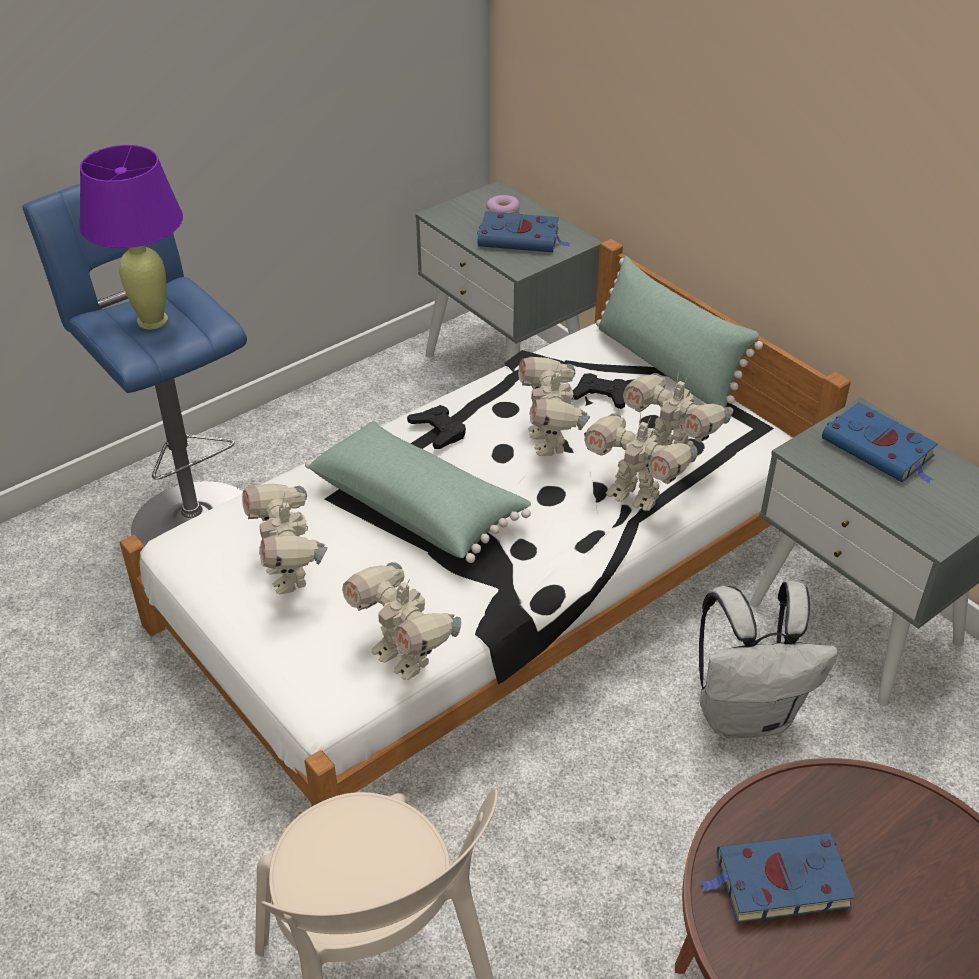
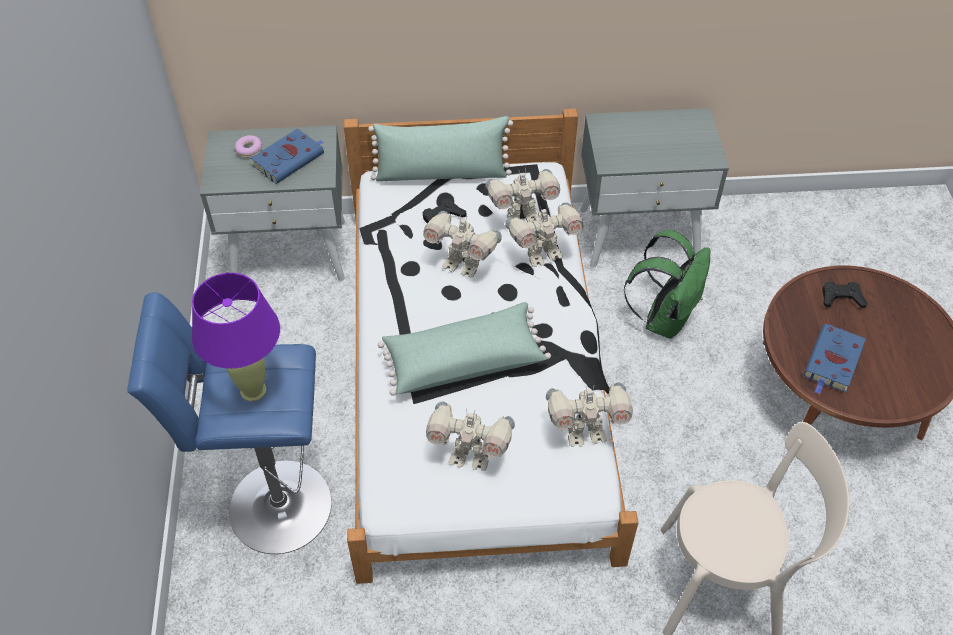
camera: 55 degrees left, 10 degrees up
(438, 431) = (401, 312): black game controller -> black game controller (841, 298)
(747, 714) = (664, 318): white backpack -> green backpack
(880, 449) = (632, 134): blue book -> none

